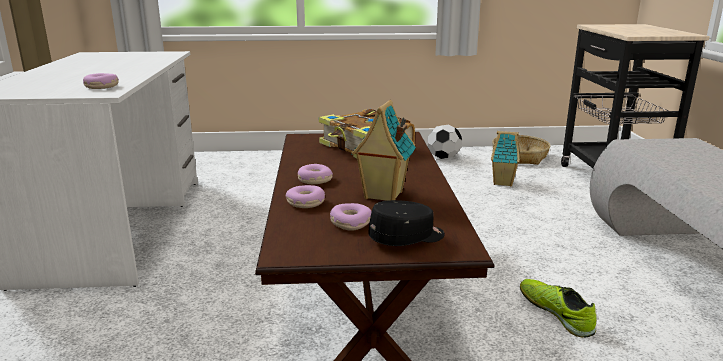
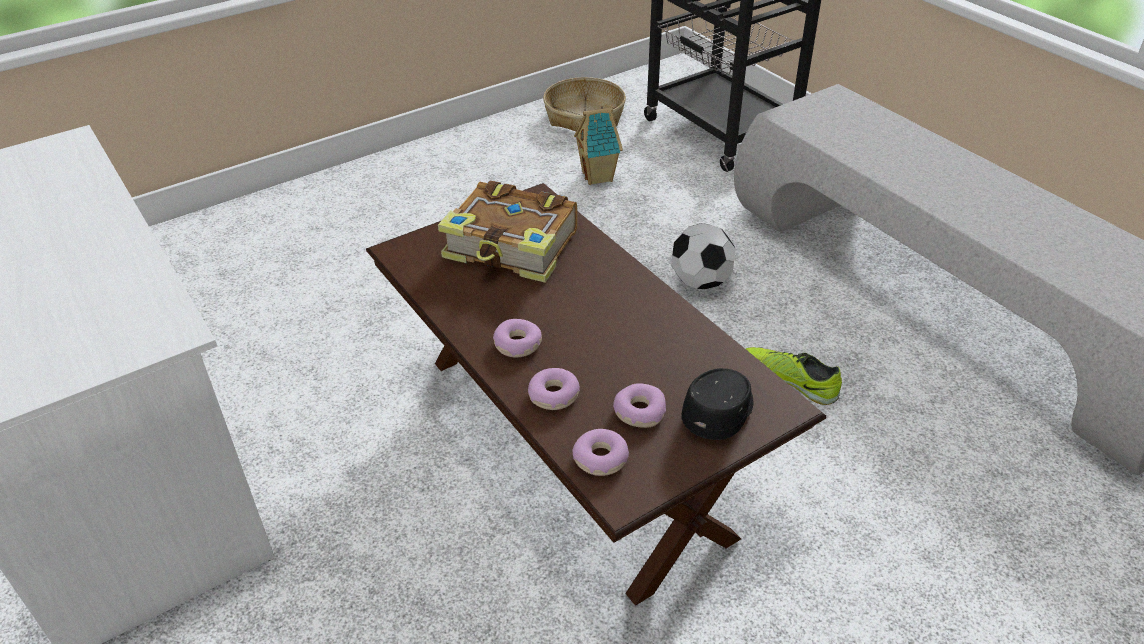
camera: 30 degrees left, 20 degrees up
(102, 87) = (135, 315): donut -> donut (600, 459)
(382, 195) = (626, 345): toy house -> none
(443, 158) = (486, 148): football -> football (700, 282)

